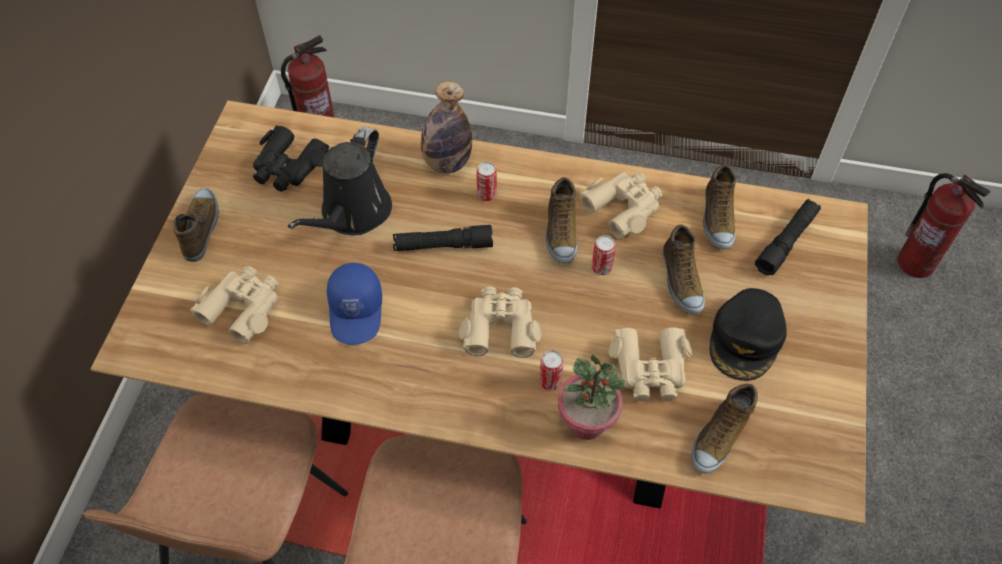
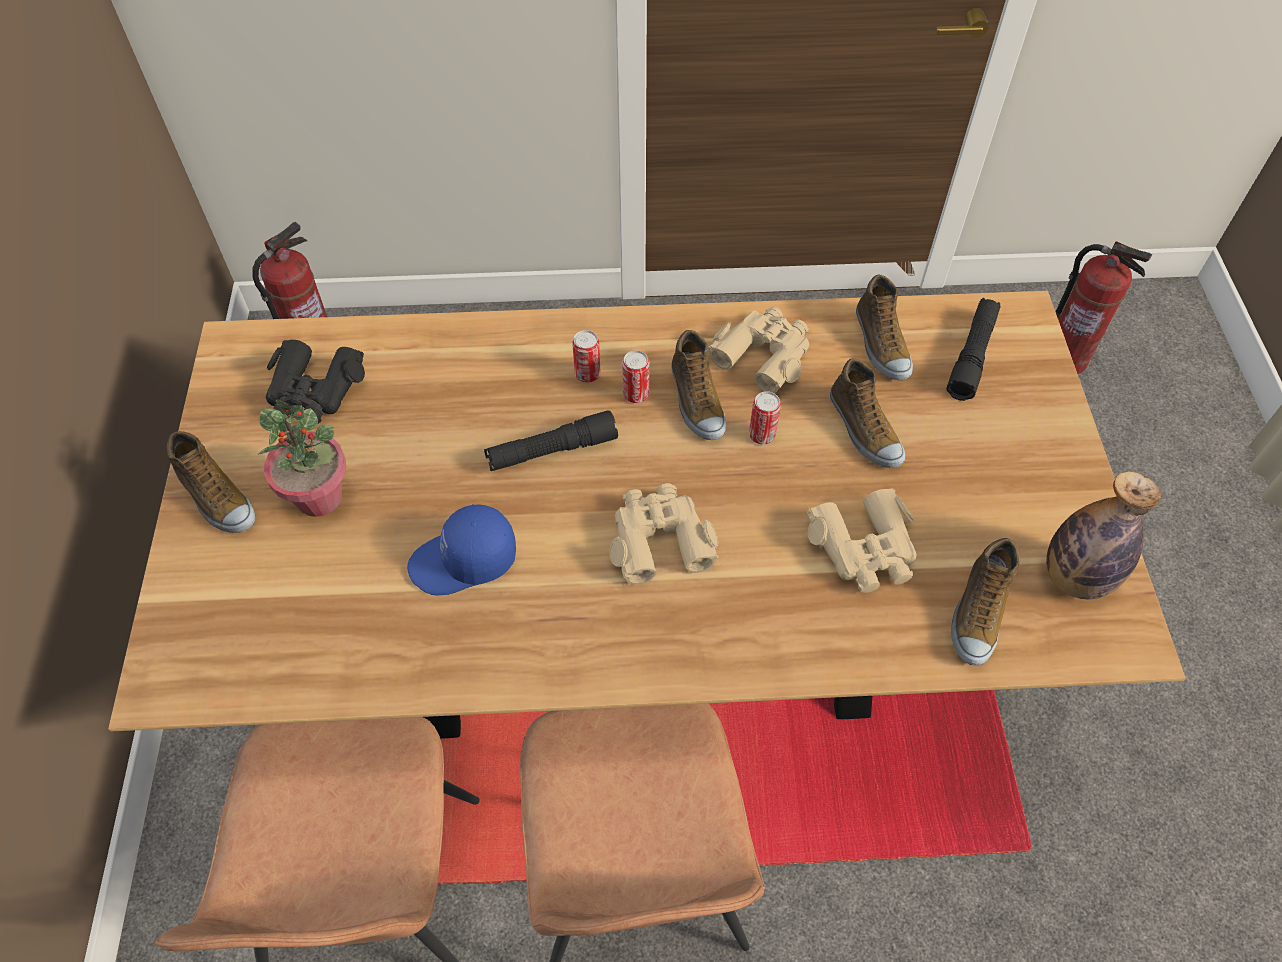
camera: 15 degrees left, 0 degrees up
(201, 228) = (216, 498): shoe -> shoe turned 150 degrees clockwise
(242, 307) = (305, 592): beige binoculars -> none
(352, 214) = (419, 435): black watering can -> none
(357, 311) = (464, 561): blue cap -> blue cap turned 90 degrees clockwise
(447, 163) = (523, 345): bottle -> bottle (1075, 577)
(550, 381) = (745, 595): can -> can (636, 394)
(587, 422) = (809, 636): potted plant -> potted plant (320, 497)
(746, 339) = (967, 484): black cap -> none

